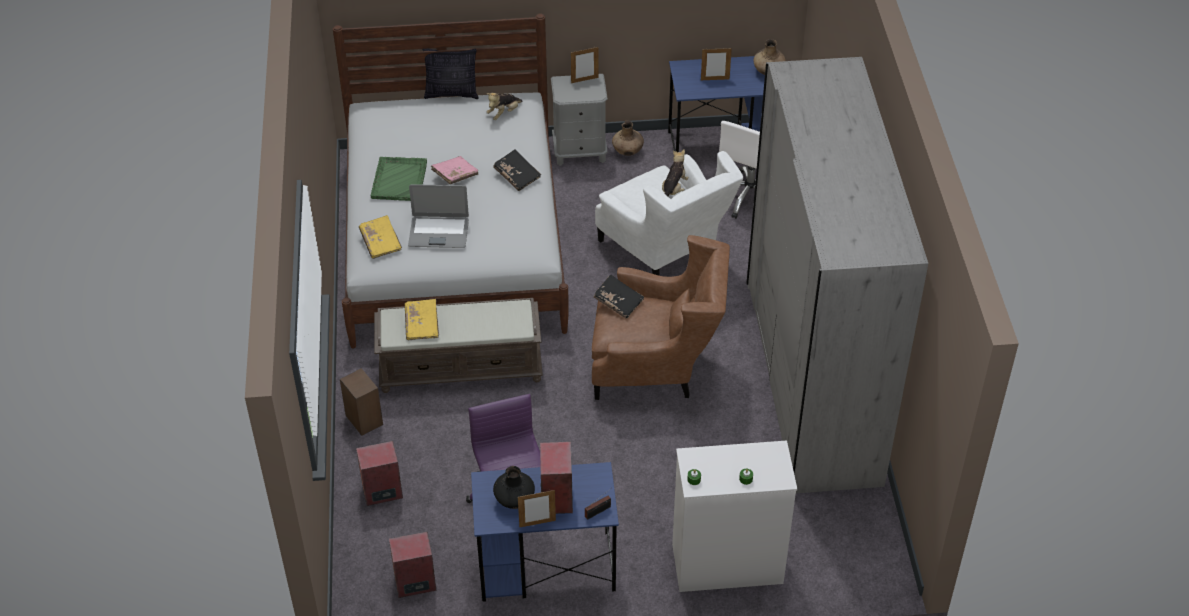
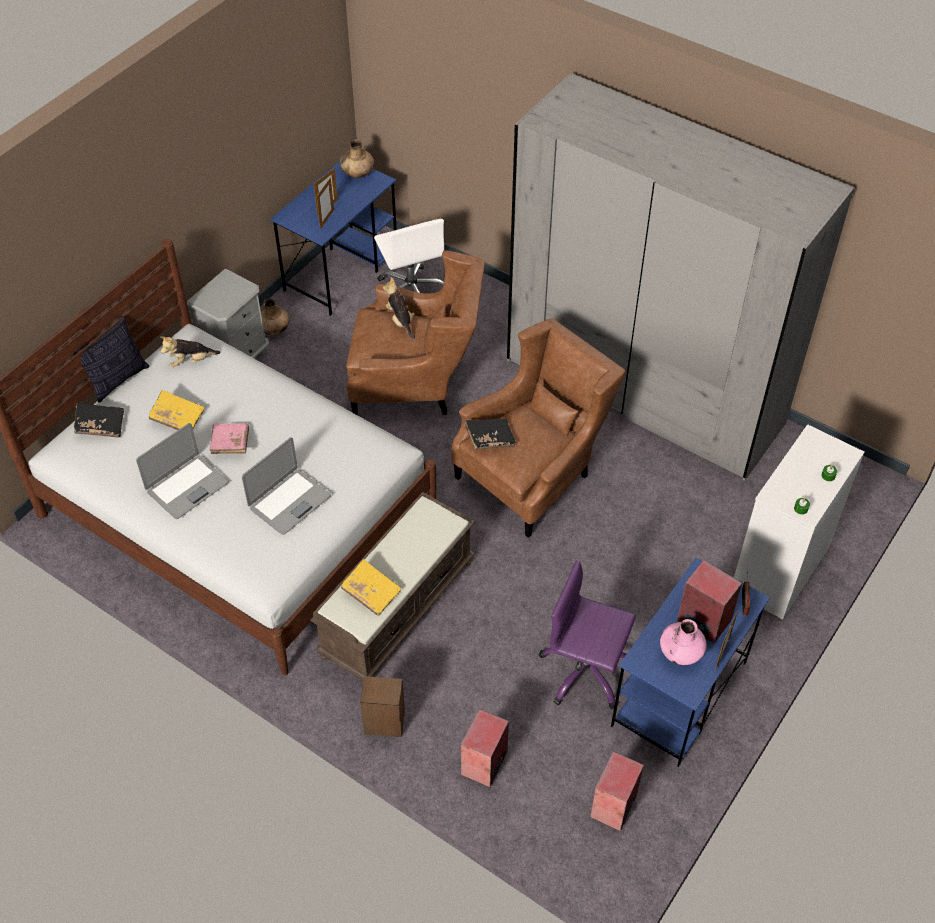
camera: 50 degrees left, 5 degrees up
(380, 242) = (252, 553): yellow book -> yellow book (177, 418)
(399, 179) = (187, 487): green tray -> laptop
(504, 113) = (191, 361): plush toy -> plush toy turned 75 degrees clockwise
(514, 499) = (680, 653): black vase -> pink vase
(517, 176) = (282, 402): black book -> black book (100, 426)
(584, 80) = (219, 284): picture frame -> picture frame (327, 219)
(666, 253) = (416, 384): white armchair -> brown armchair

